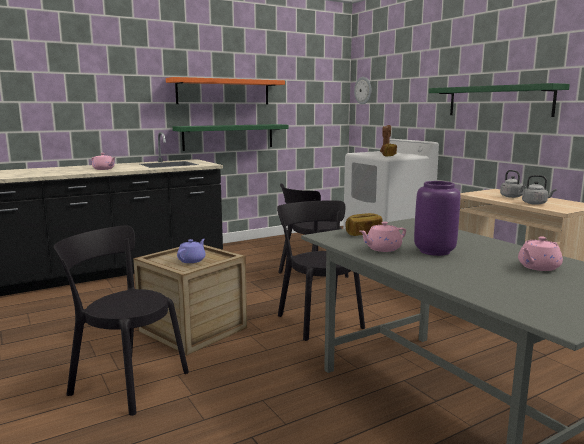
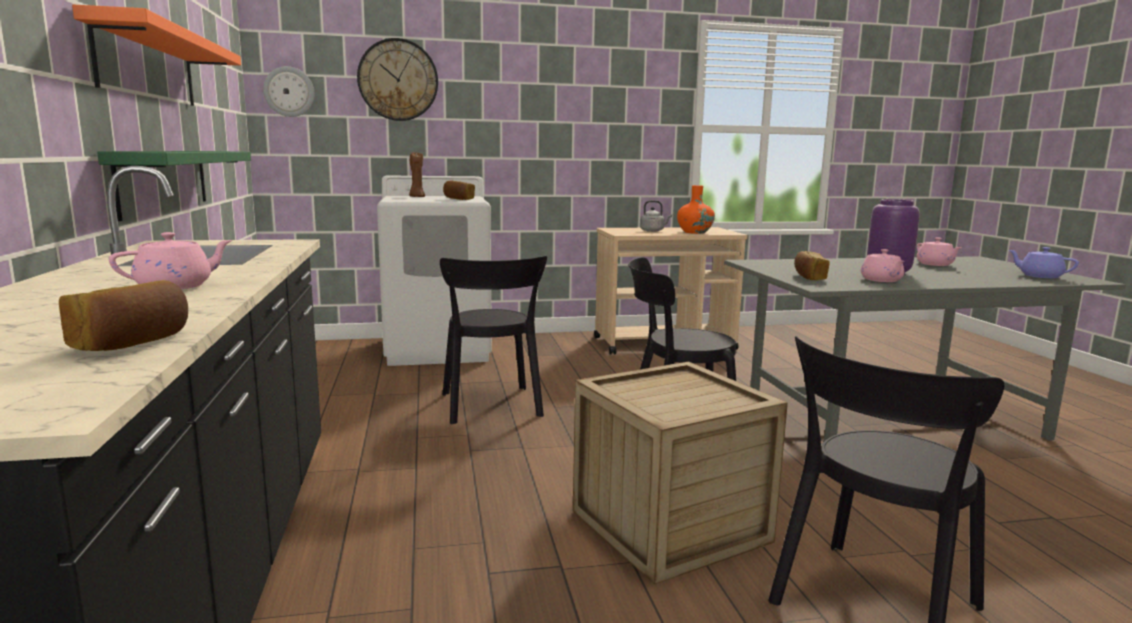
camera: 70 degrees left, 0 degrees up
(31, 175) = (133, 343): none -> bread
(192, 260) = (688, 393): purple teapot -> purple teapot (1039, 276)
(405, 79) = (398, 80): none -> wall clock
(498, 101) = (568, 121): green shelf -> none
(535, 203) = (694, 232): grey kettle -> orange vase

